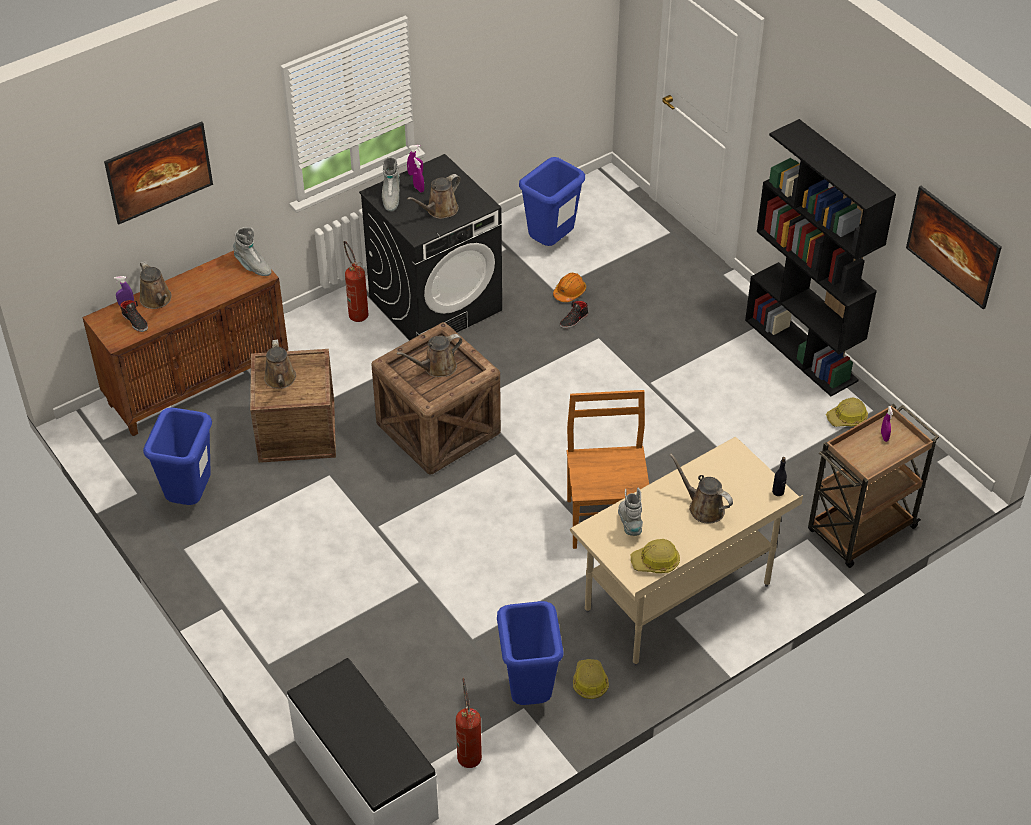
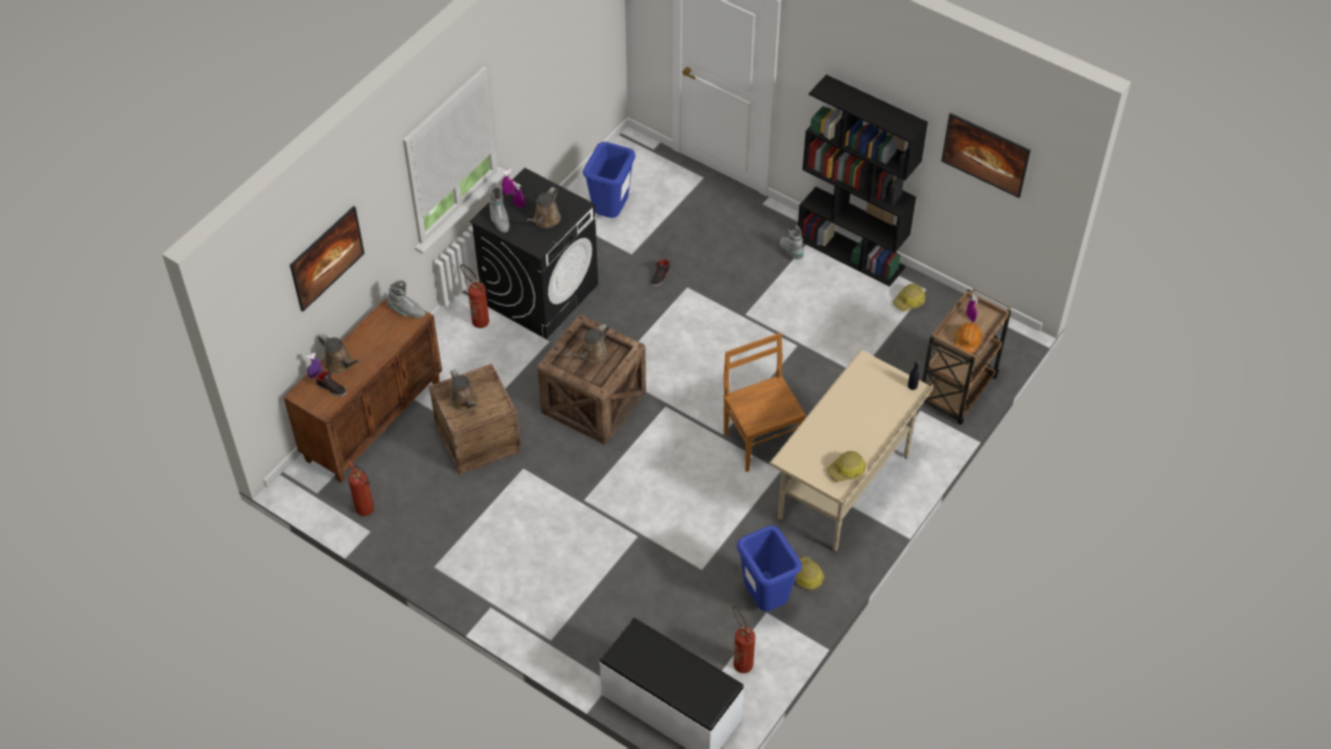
camera: 20 degrees left, 5 degrees up
(144, 473) = (367, 512): none -> fire extinguisher
(190, 497) = (417, 521): blue trash can -> none
(569, 292) = (646, 253): orange hard hat -> orange hard hat (967, 341)
(630, 523) = (813, 444): grey boot -> grey boot (791, 252)
(703, 507) = (862, 415): brown watering can -> none

